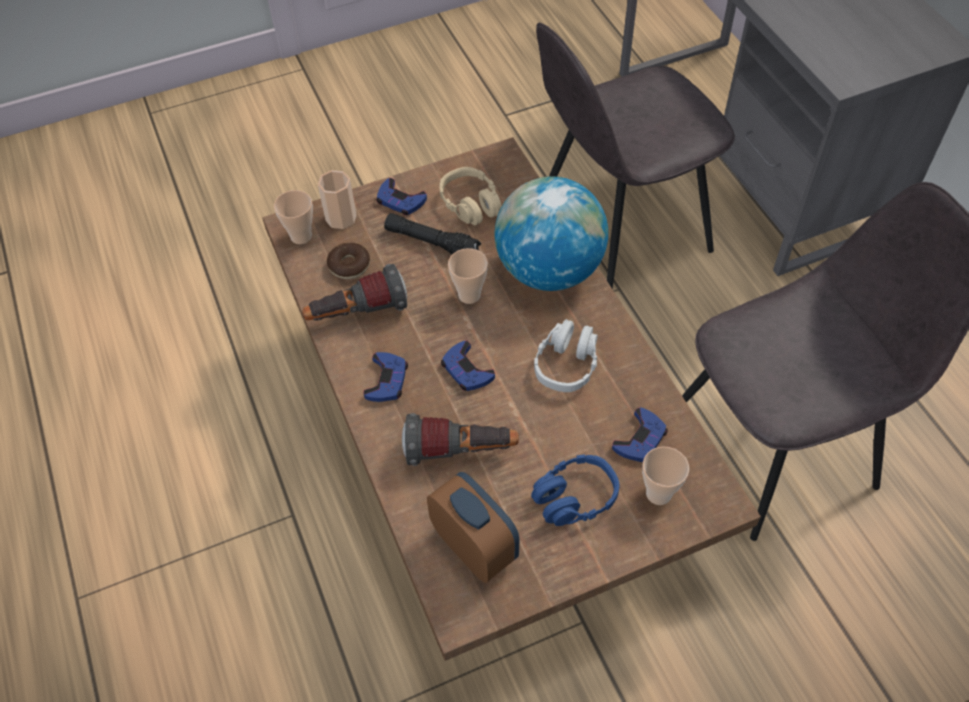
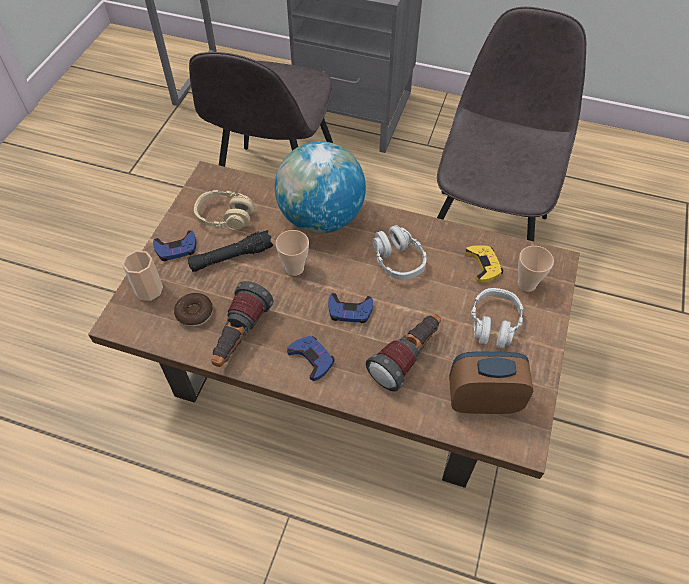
camera: 50 degrees left, 0 degrees up
(301, 236) = (135, 323): cup -> none
(575, 497) = (494, 324): blue headphones -> grey headphones
(640, 439) = (483, 265): blue game controller -> yellow game controller

